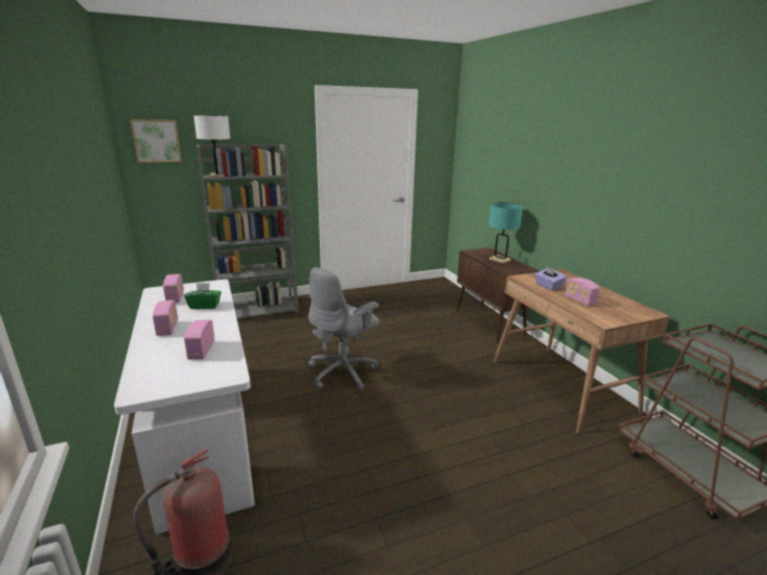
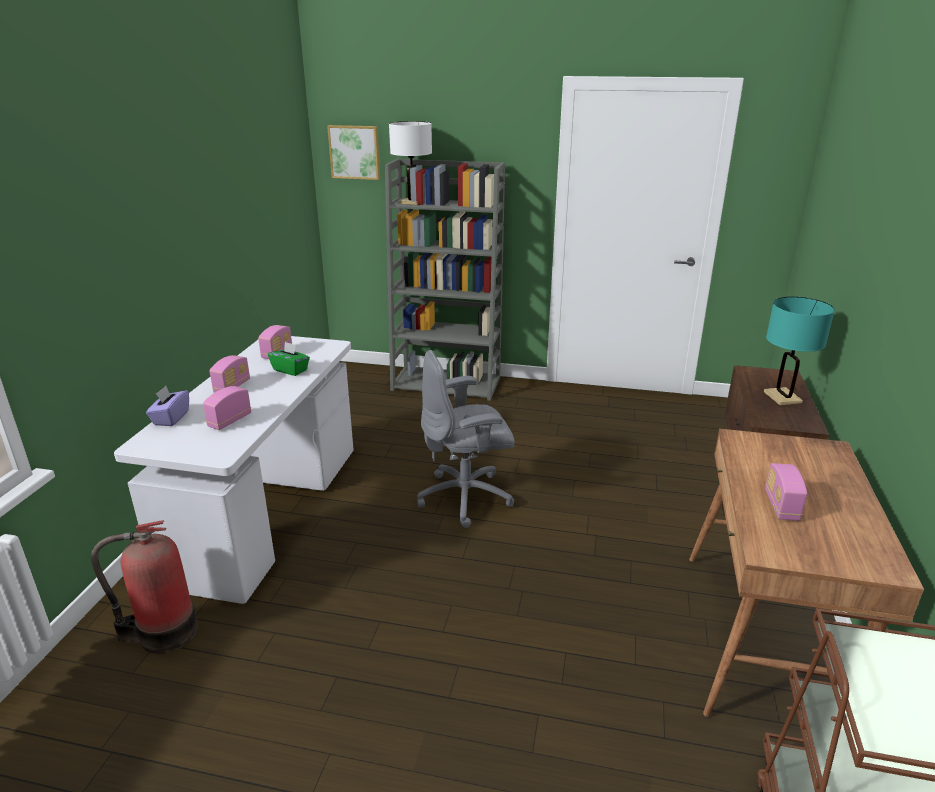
camera: 35 degrees right, 5 degrees up
(548, 286) = (764, 466): purple tissue box -> purple tissue box (171, 418)

